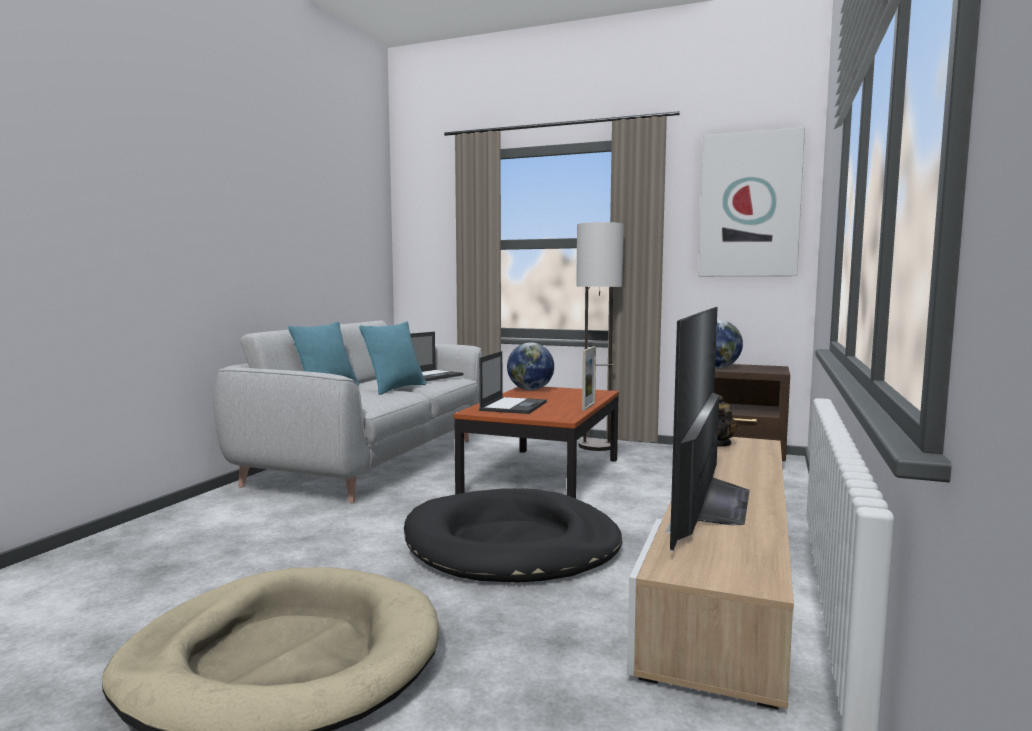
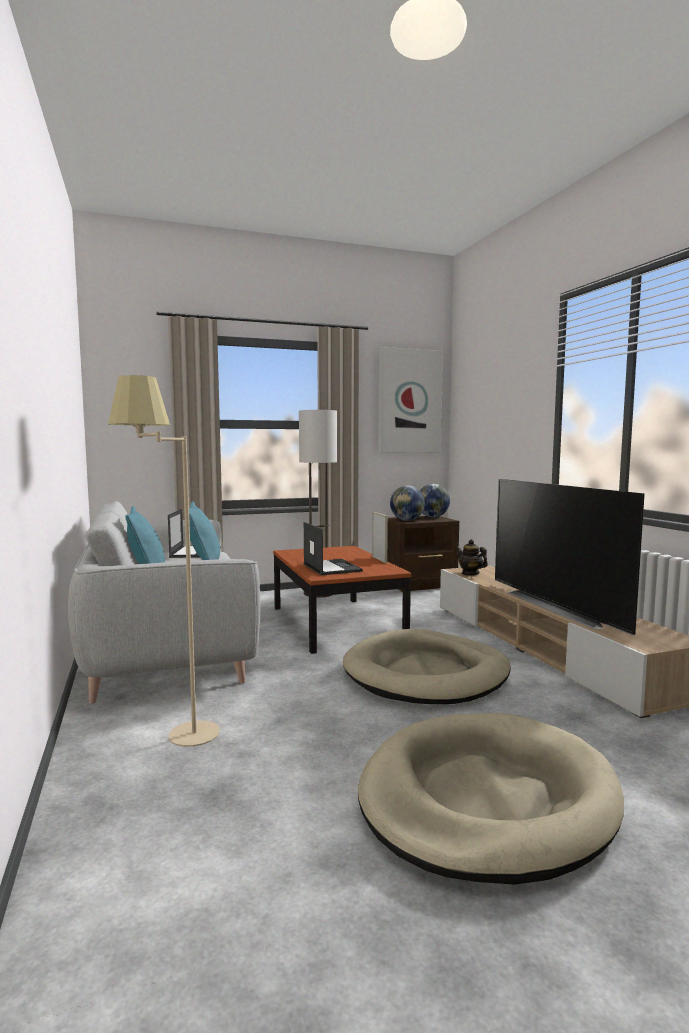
camera: 40 degrees left, 0 degrees up
(230, 521) = (171, 733): none -> beige floor lamp
(512, 544) = (426, 673): black dog bed -> beige dog bed
(530, 390) = (295, 553): globe -> globe (432, 517)

